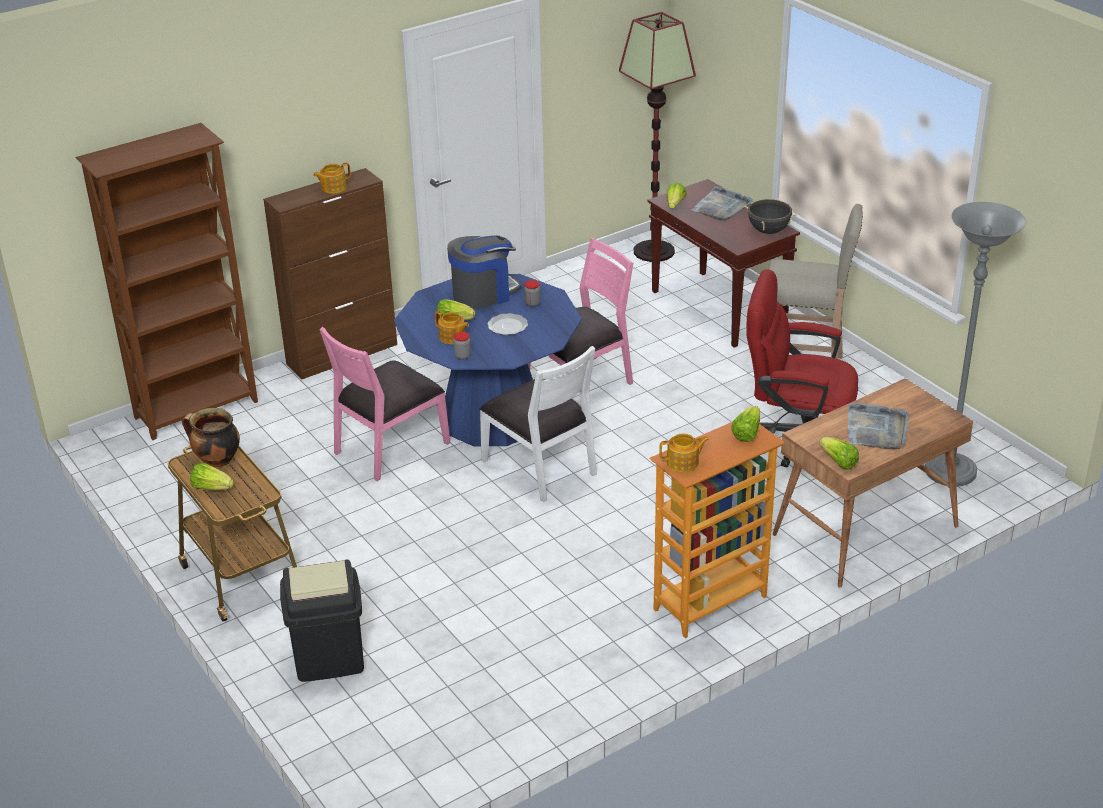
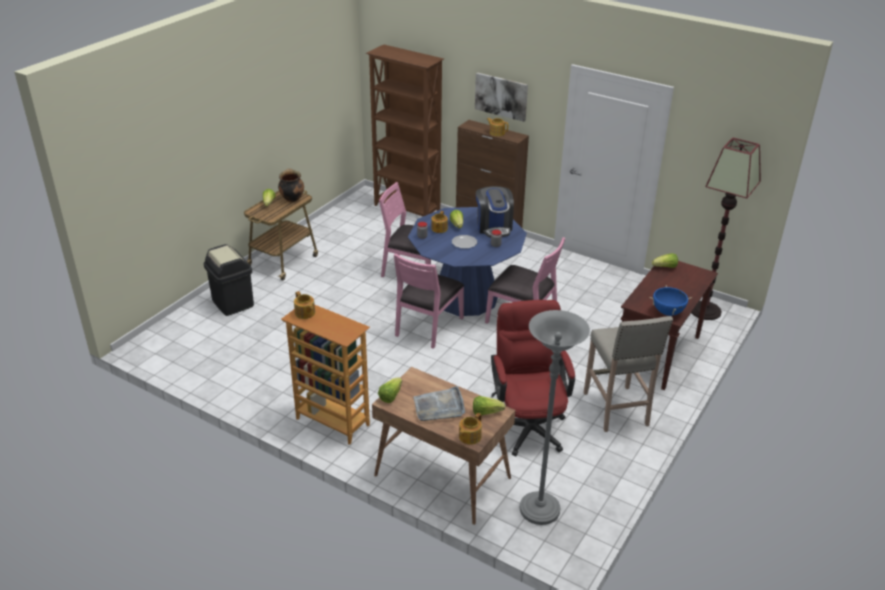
camera: 65 degrees right, 0 degrees up
(304, 133) = (501, 96): none -> picture
(484, 293) = (494, 227): coffee machine -> coffee machine turned 45 degrees clockwise
(541, 467) = (428, 326): white chair -> pink chair
(722, 207) = (682, 286): grey tray -> none
(747, 433) = (348, 330): lettuce -> lettuce (486, 412)
(768, 231) = (667, 312): black cooking pot -> blue cooking pot
(943, 421) = (469, 437): none -> teapot

